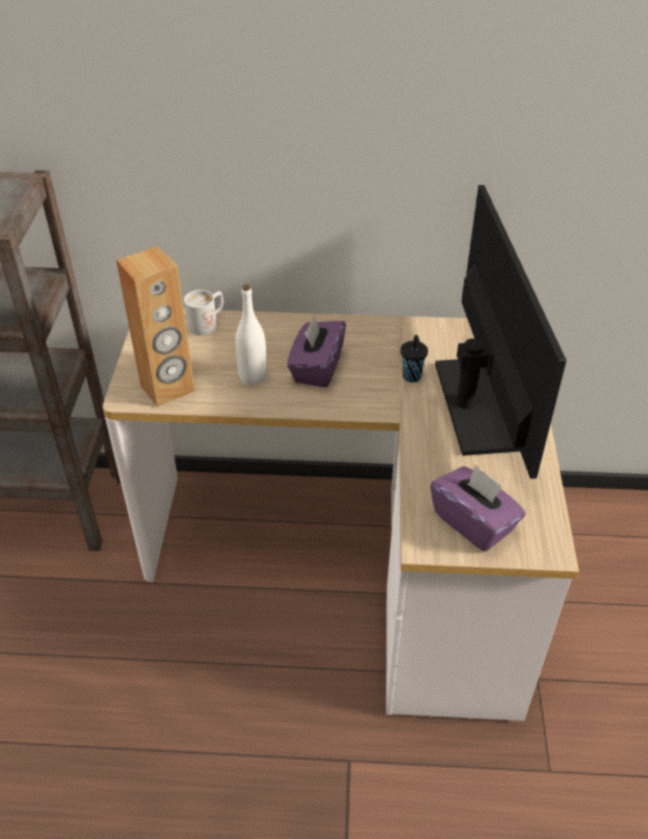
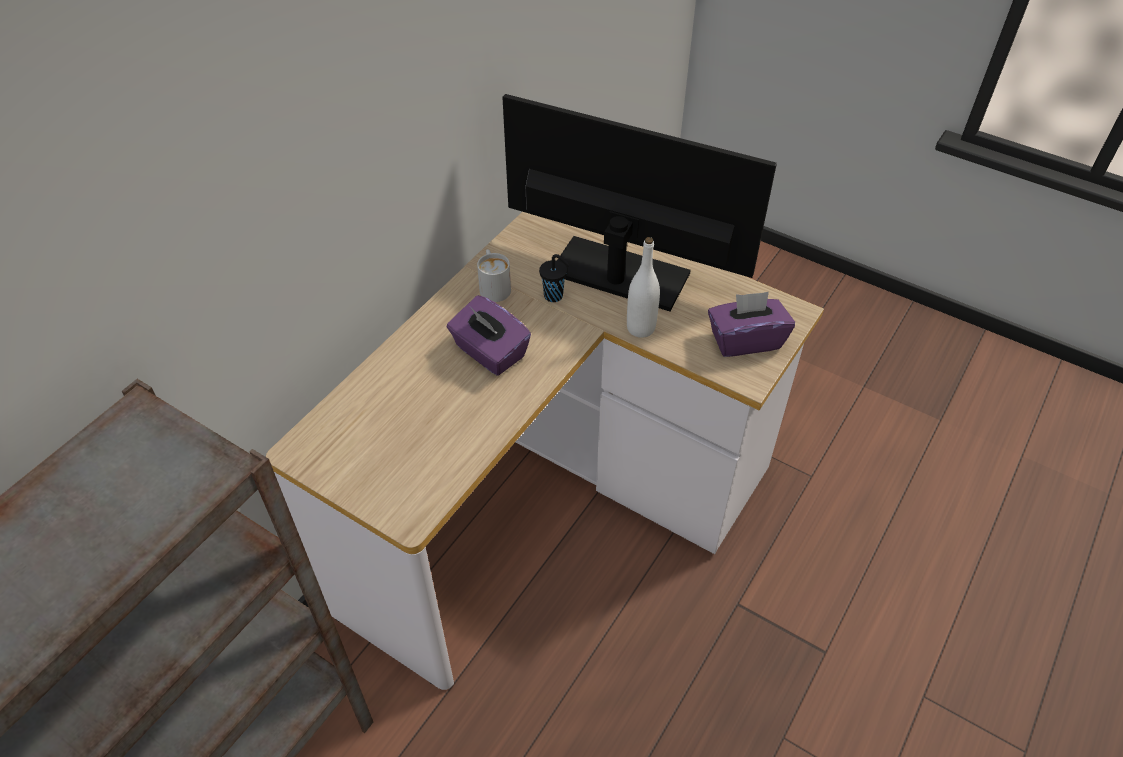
camera: 60 degrees left, 5 degrees up
(168, 389) = (425, 478): brown speaker -> none
(207, 323) = (348, 406): white mug -> white mug (493, 286)
(253, 377) = (464, 404): white bottle -> white bottle (640, 328)

